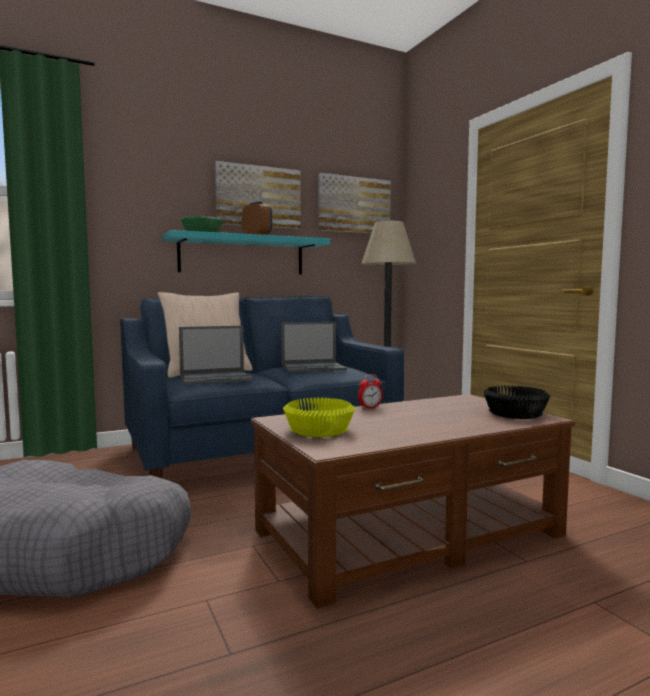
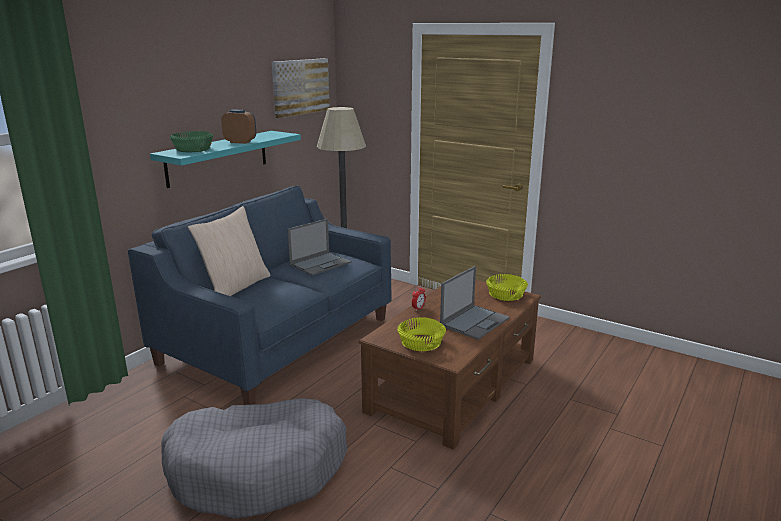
camera: 30 degrees left, 15 degrees up
(216, 378) = (269, 298): laptop -> laptop (475, 321)
(258, 197) = (225, 95): picture -> none
(516, 413) = (506, 294): black bowl -> yellow bowl

